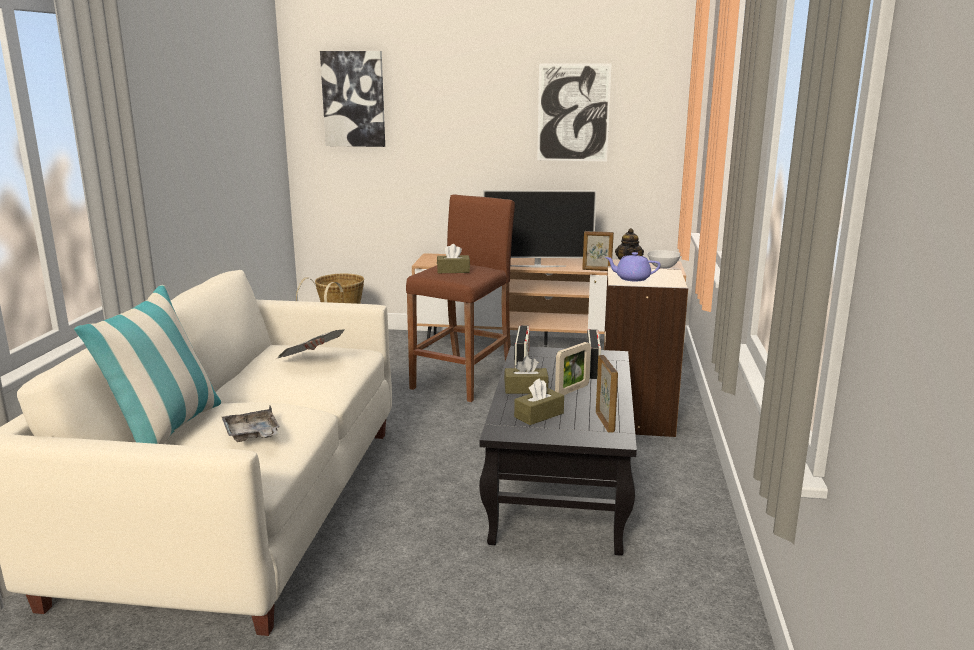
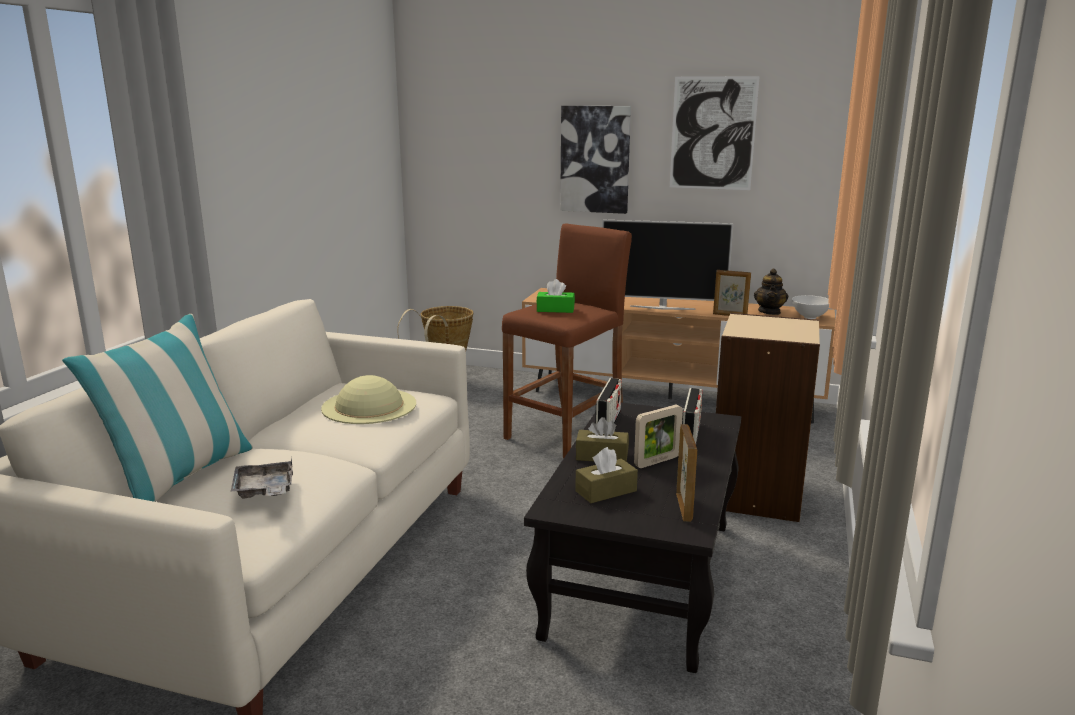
camera: 10 degrees right, 0 degrees up
(311, 361) = (369, 406): newspaper -> beige hat
(354, 99) = (471, 117): picture -> picture (595, 159)
(453, 271) = (555, 309): brown tissue box -> green tissue box
(632, 278) = (753, 329): purple teapot -> none

